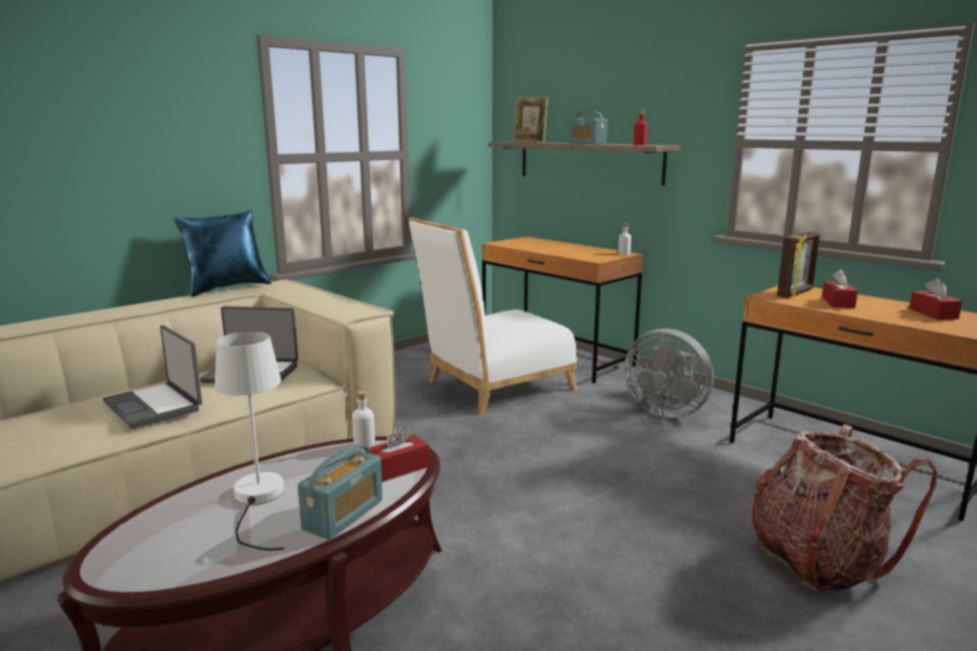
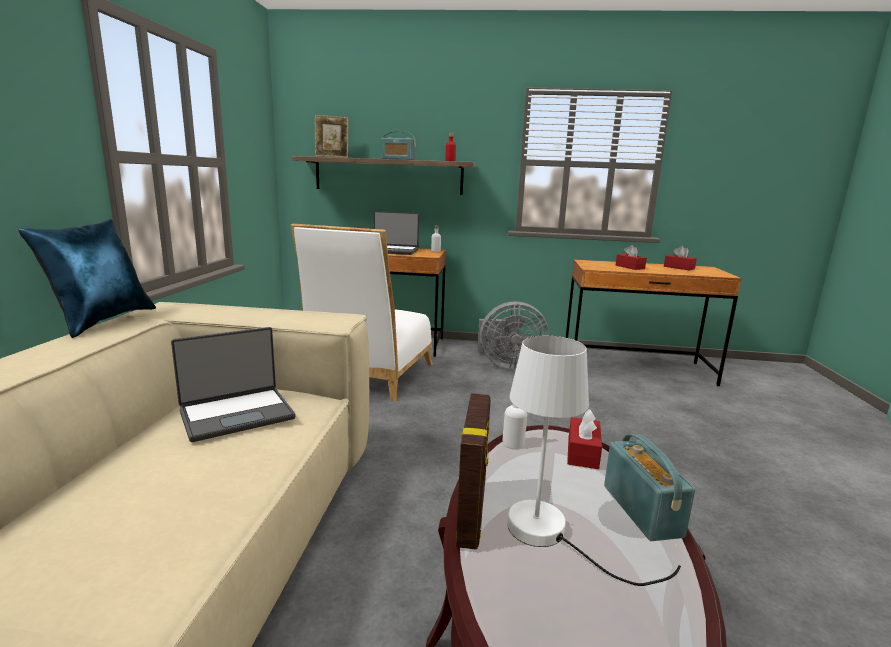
camera: 40 degrees left, 0 degrees up
(155, 406) = (183, 489): laptop -> laptop (392, 251)
(796, 293) = (598, 264): picture frame -> picture frame (472, 513)
(819, 560) = (712, 429): backpack -> none

